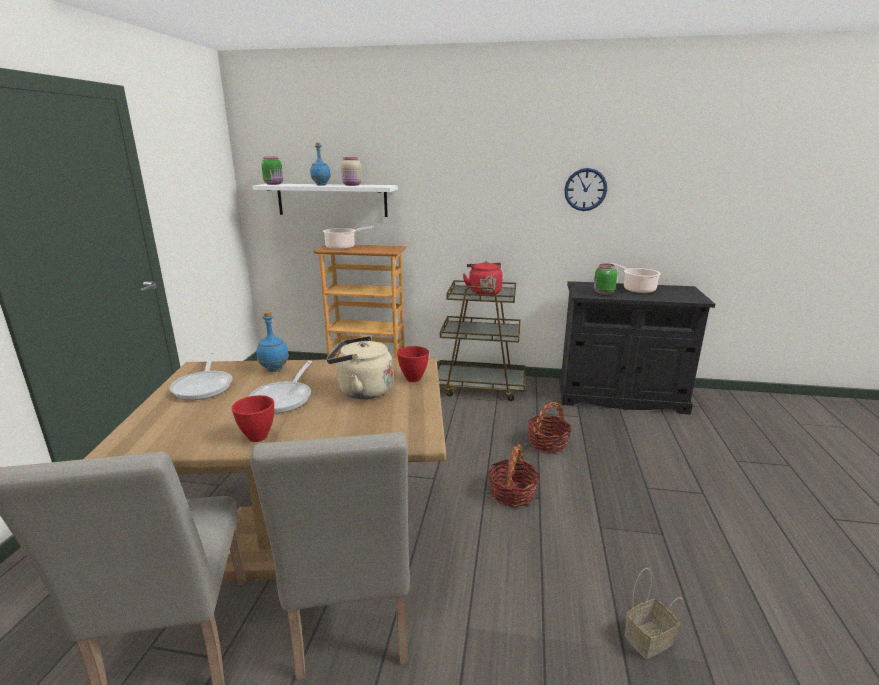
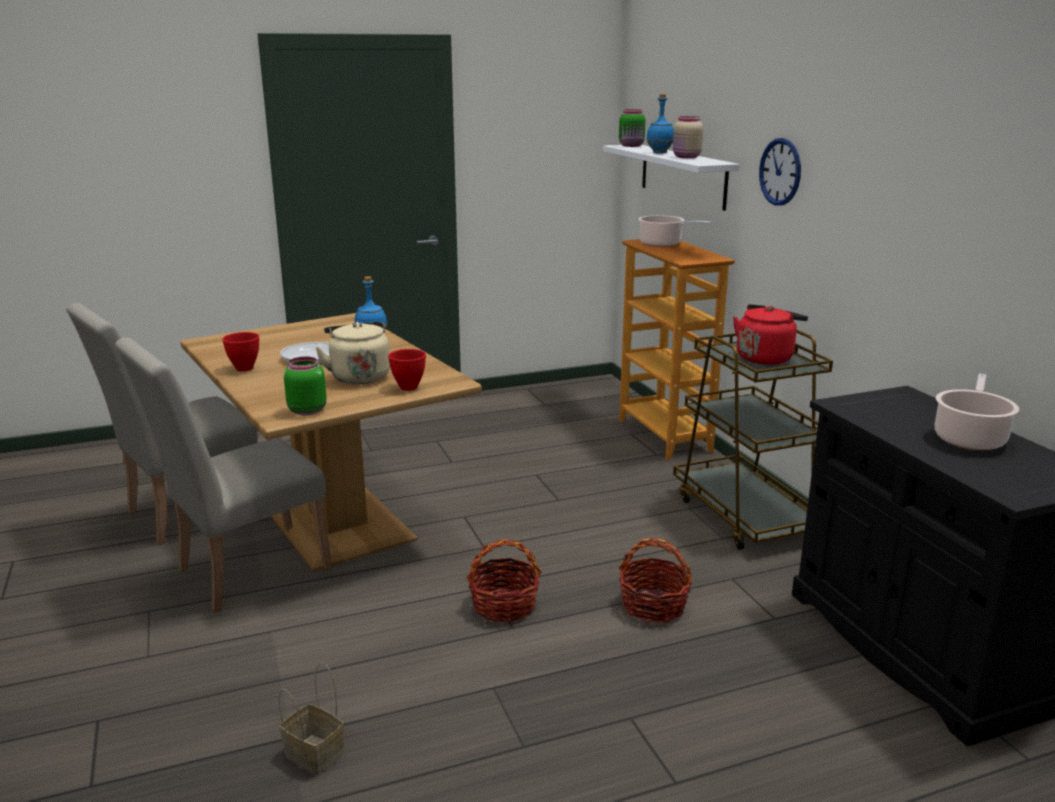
camera: 60 degrees right, 0 degrees up
(204, 386) = (315, 331): frying pan -> none
(585, 189) = (960, 211): wall clock -> wall clock (780, 172)
(603, 293) = (883, 416): green jar -> green jar (306, 410)

